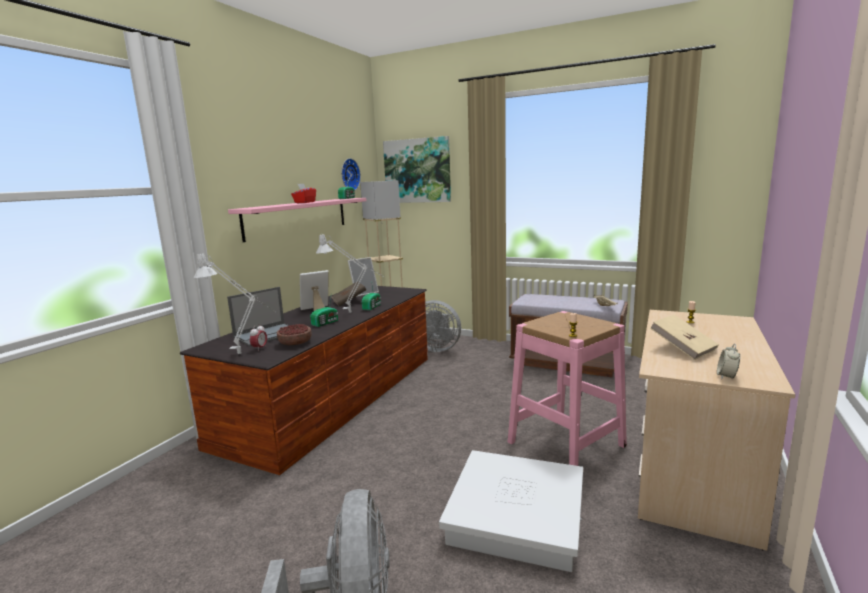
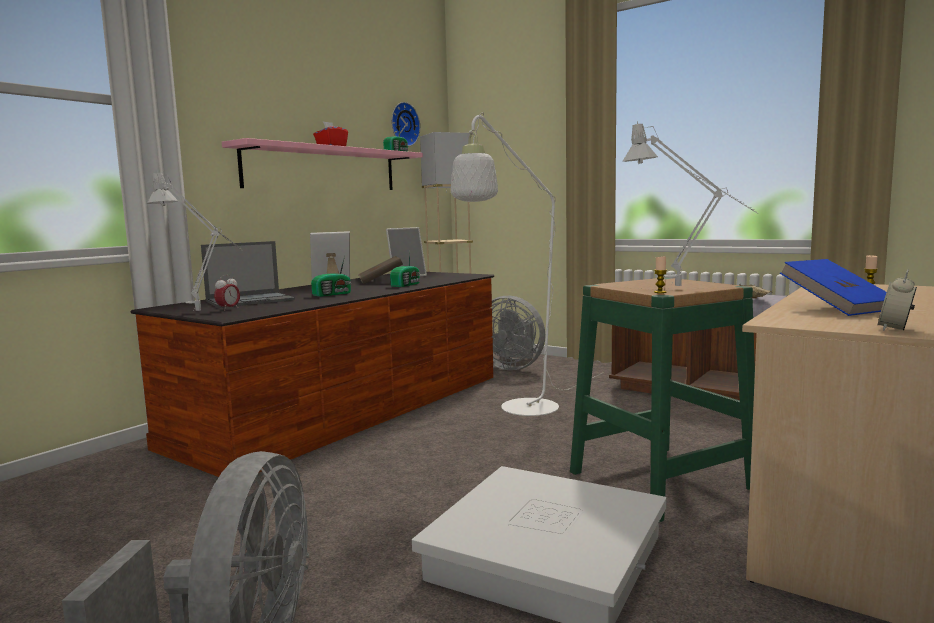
camera: 10 degrees right, 5 degrees down
(295, 343) = (277, 306): bowl -> none
(354, 313) = (378, 288): grey table lamp -> grey table lamp (687, 288)
(417, 171) = (499, 122): picture -> none
(458, 390) = (521, 411): none -> white floor lamp
(565, 444) = (660, 480): pink stool -> green stool
(682, 349) = (836, 308): beige book -> blue book

